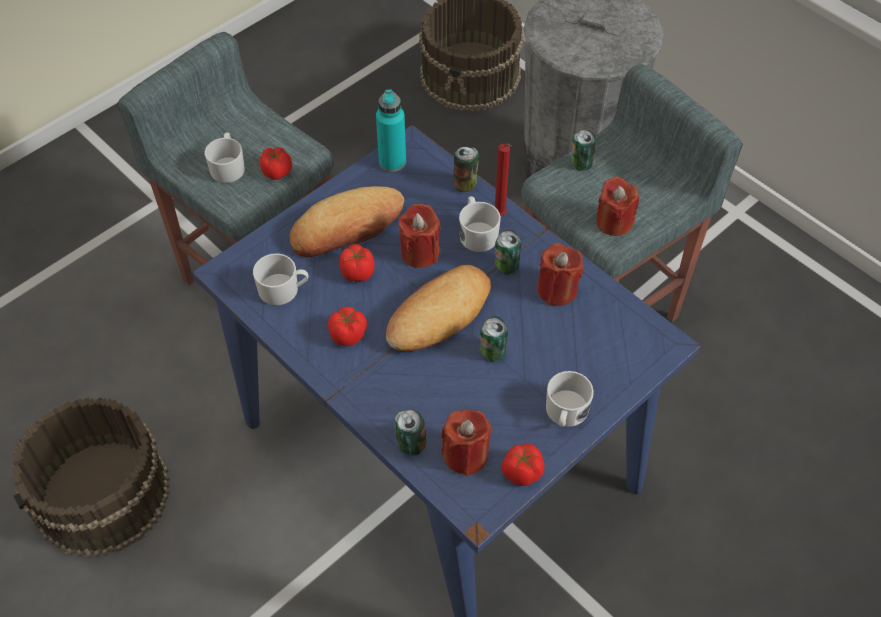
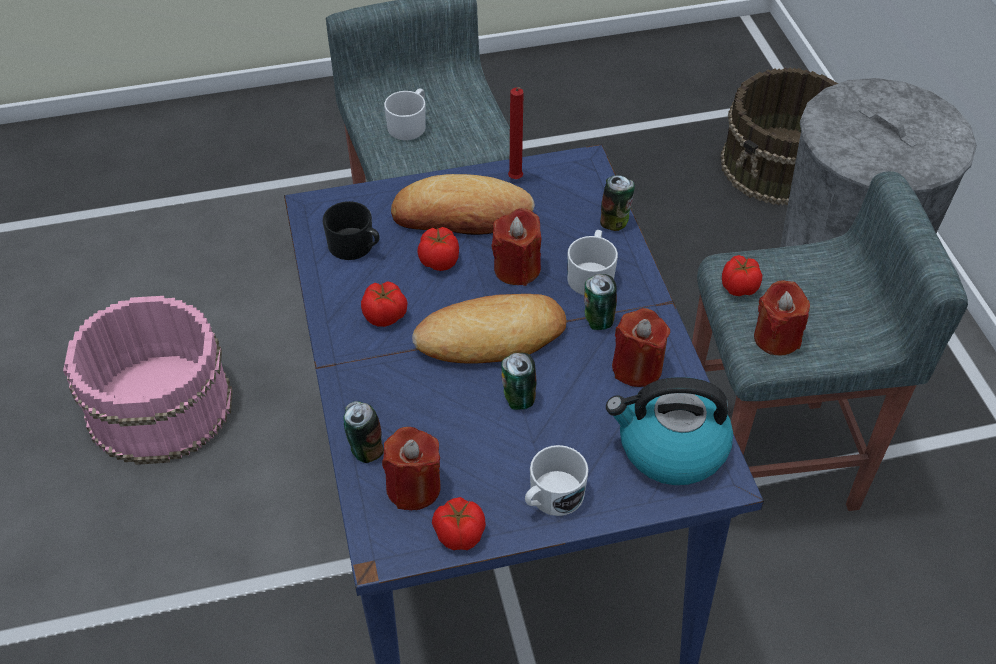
camera: 30 degrees right, 5 degrees down
(103, 496) = (159, 407): brown bucket -> pink bucket
(276, 171) = (452, 147): tomato -> tomato (738, 286)
(284, 290) = (355, 247): white mug -> black mug
(392, 162) = (554, 171): turquoise bottle -> none
(501, 216) = (630, 268): red candle -> red candle (515, 180)
(580, 164) = (779, 264): can -> none
(618, 338) = (670, 448): none -> kettle

